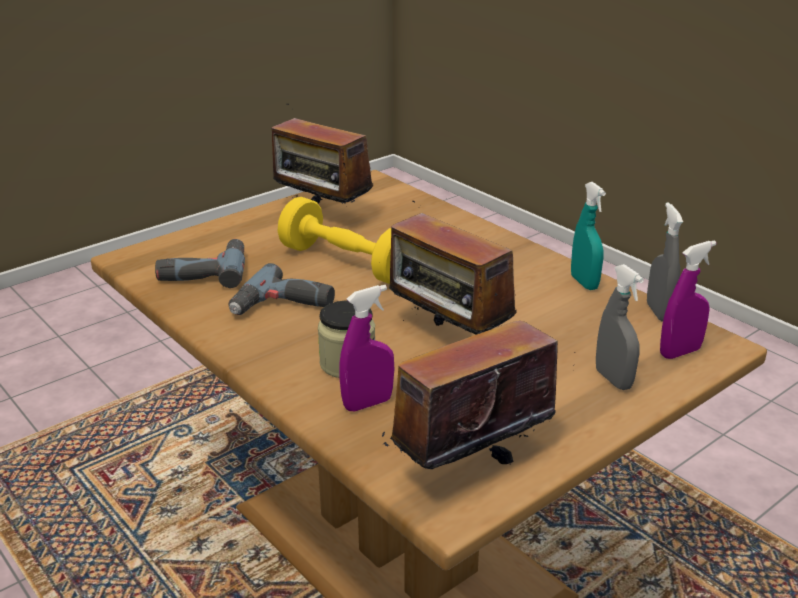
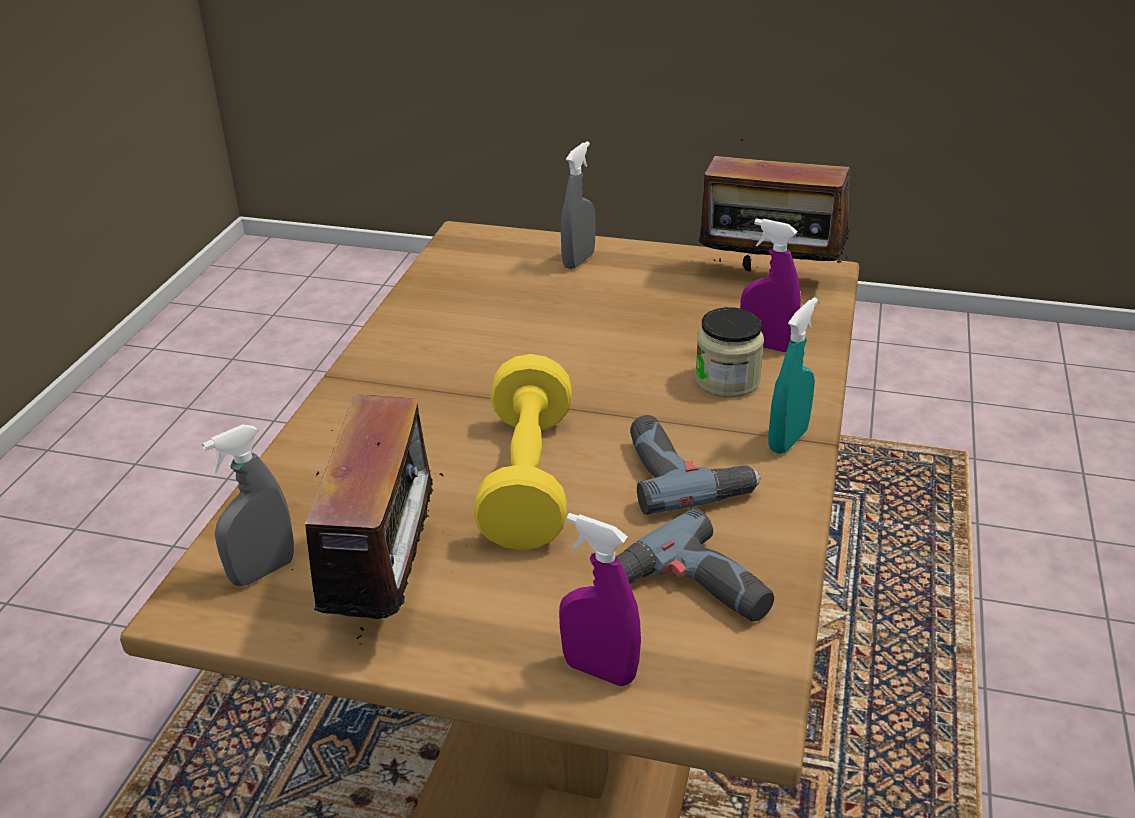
camera: 125 degrees left, 5 degrees up
(447, 337) = (611, 349): radio -> none
(584, 283) = (409, 316): turquoise spray bottle -> turquoise spray bottle (788, 440)
(658, 312) = (434, 268): grey spray bottle -> grey spray bottle (263, 571)
(680, 352) = (499, 246): purple spray bottle -> purple spray bottle (599, 671)

